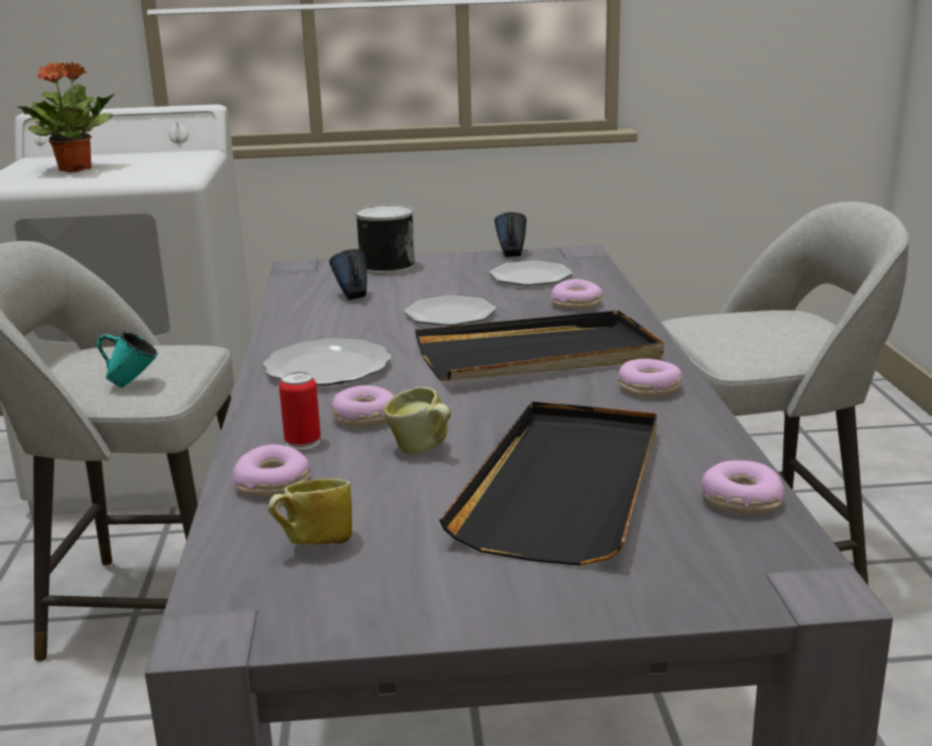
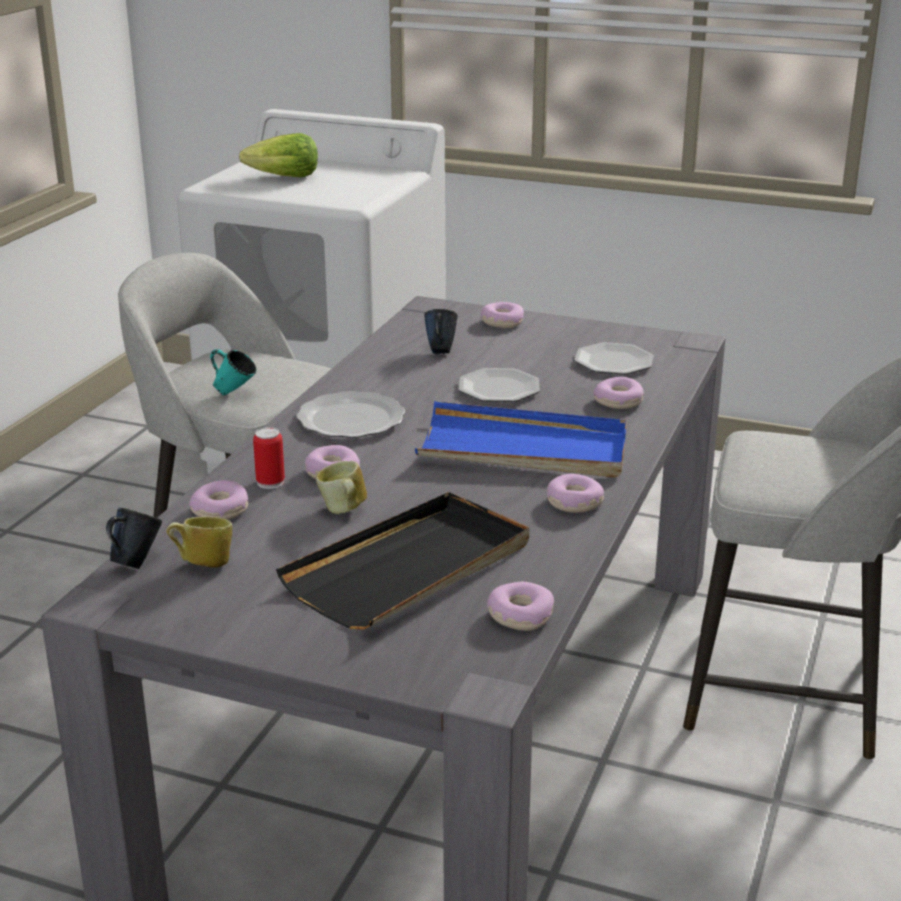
camera: 25 degrees right, 5 degrees up
(76, 169) = (284, 177): potted plant -> lettuce
(386, 266) = (502, 322): can -> donut
(511, 255) = (626, 331): blue mug -> blue mug (135, 562)
(539, 356) = (523, 448): black tray -> blue tray

